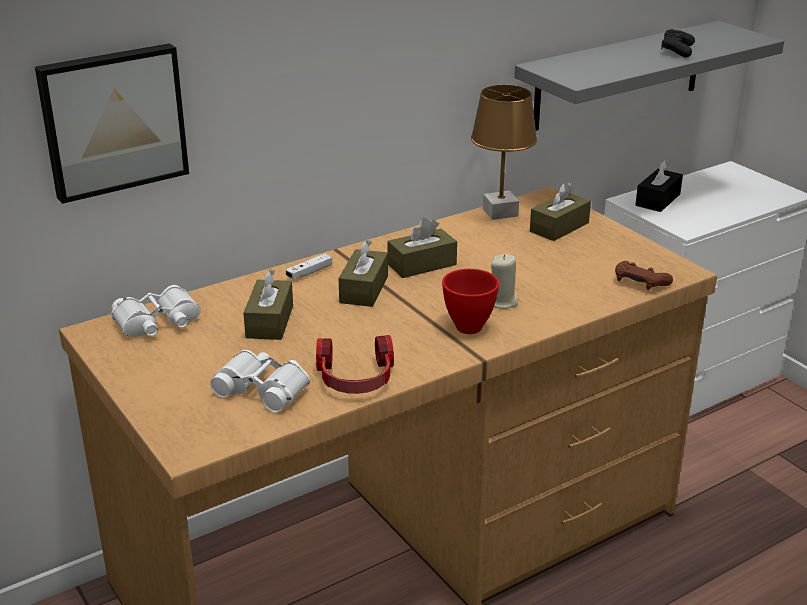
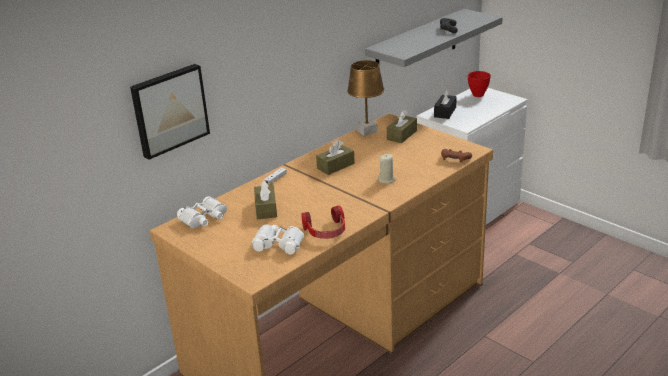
camera: 10 degrees left, 0 degrees up
(364, 289) = (310, 184): brown tissue box -> none
(467, 327) = (373, 196): red bowl -> red bowl (477, 95)

